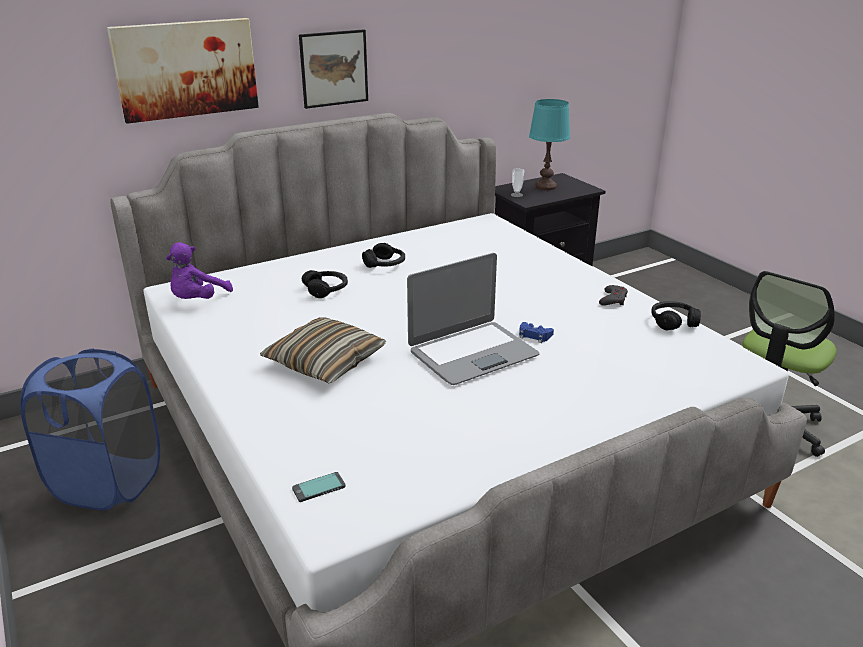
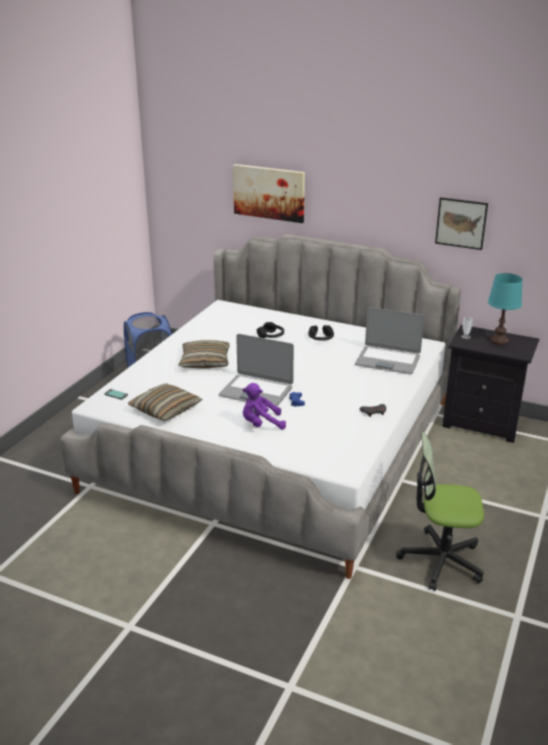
camera: 55 degrees right, 0 degrees up
(198, 300) = (221, 314): purple plush toy -> purple plush toy (261, 424)
(334, 68) = (354, 211): picture -> picture (461, 223)
(436, 450) = (165, 409): none -> pillow
(497, 250) = (388, 361): none -> laptop
(673, 322) = (370, 437): black headphones -> none

